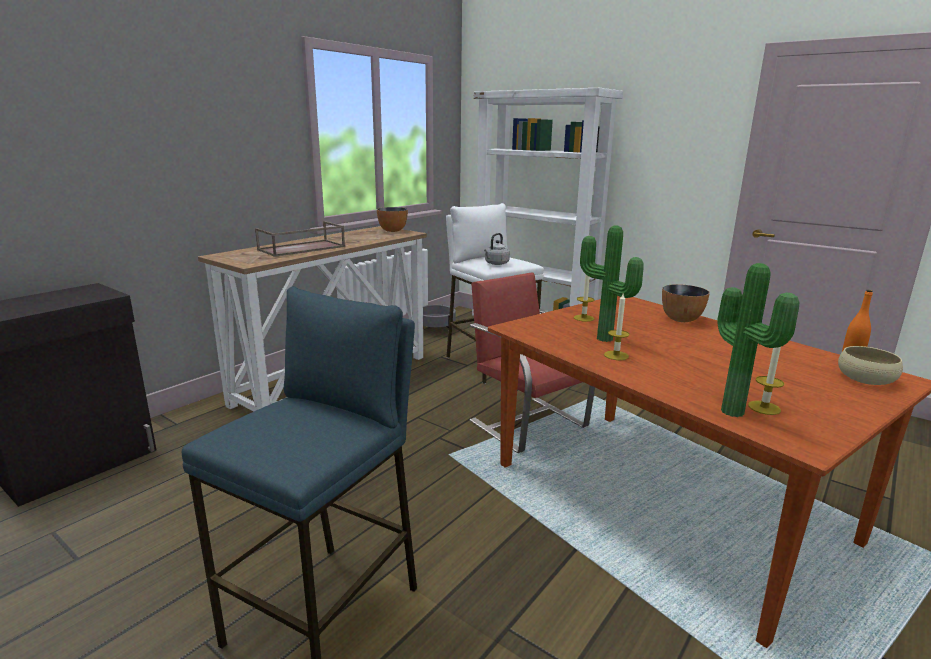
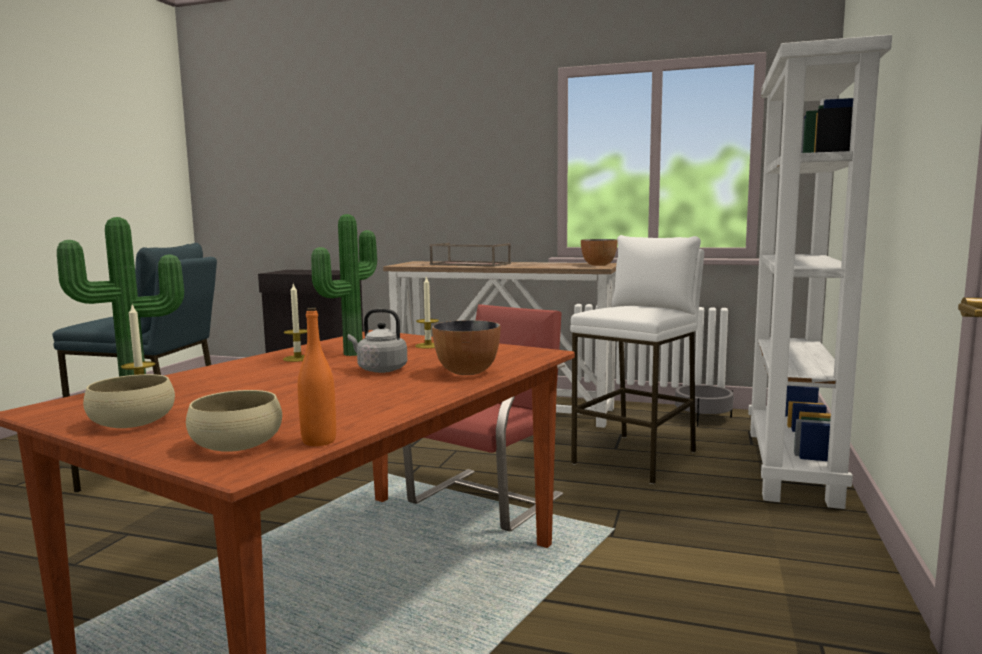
camera: 70 degrees right, 10 degrees down
(496, 264) = (613, 309): grey kettle -> grey kettle (379, 369)
(831, 408) = (132, 422): none -> beige bowl

